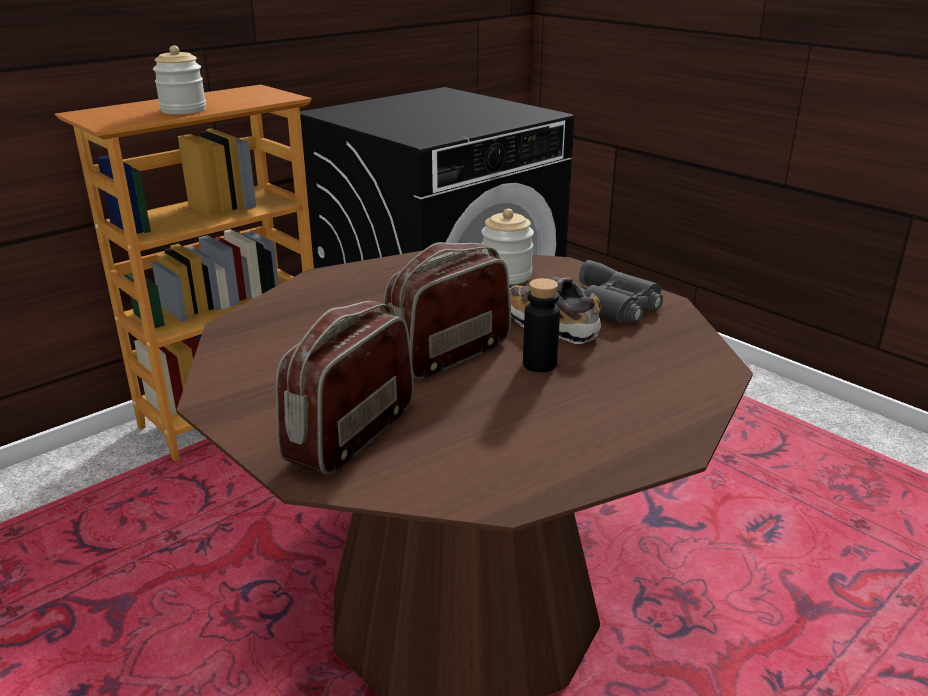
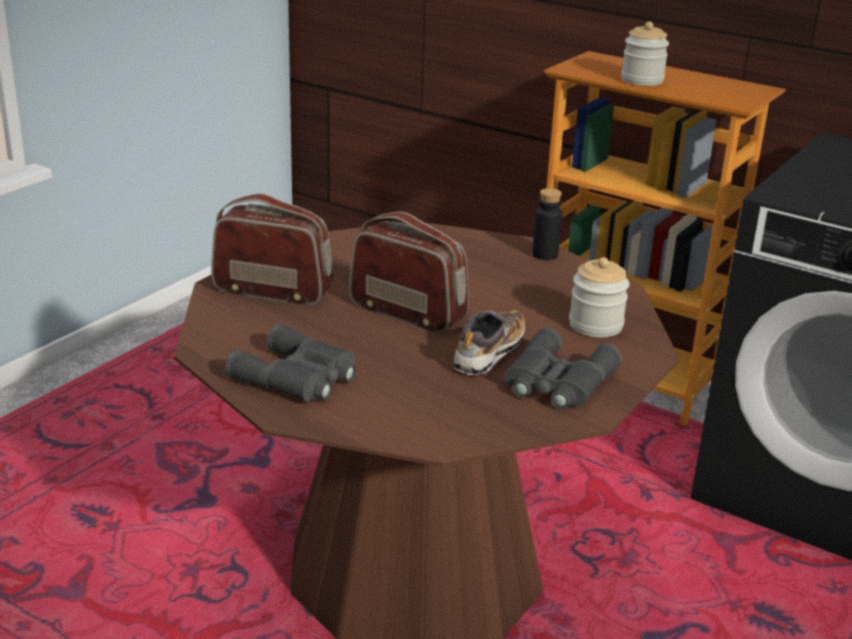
camera: 75 degrees right, 0 degrees up
(539, 364) = (407, 352): black bottle -> black bottle (545, 255)
(588, 433) = (298, 377): none -> grey binoculars

